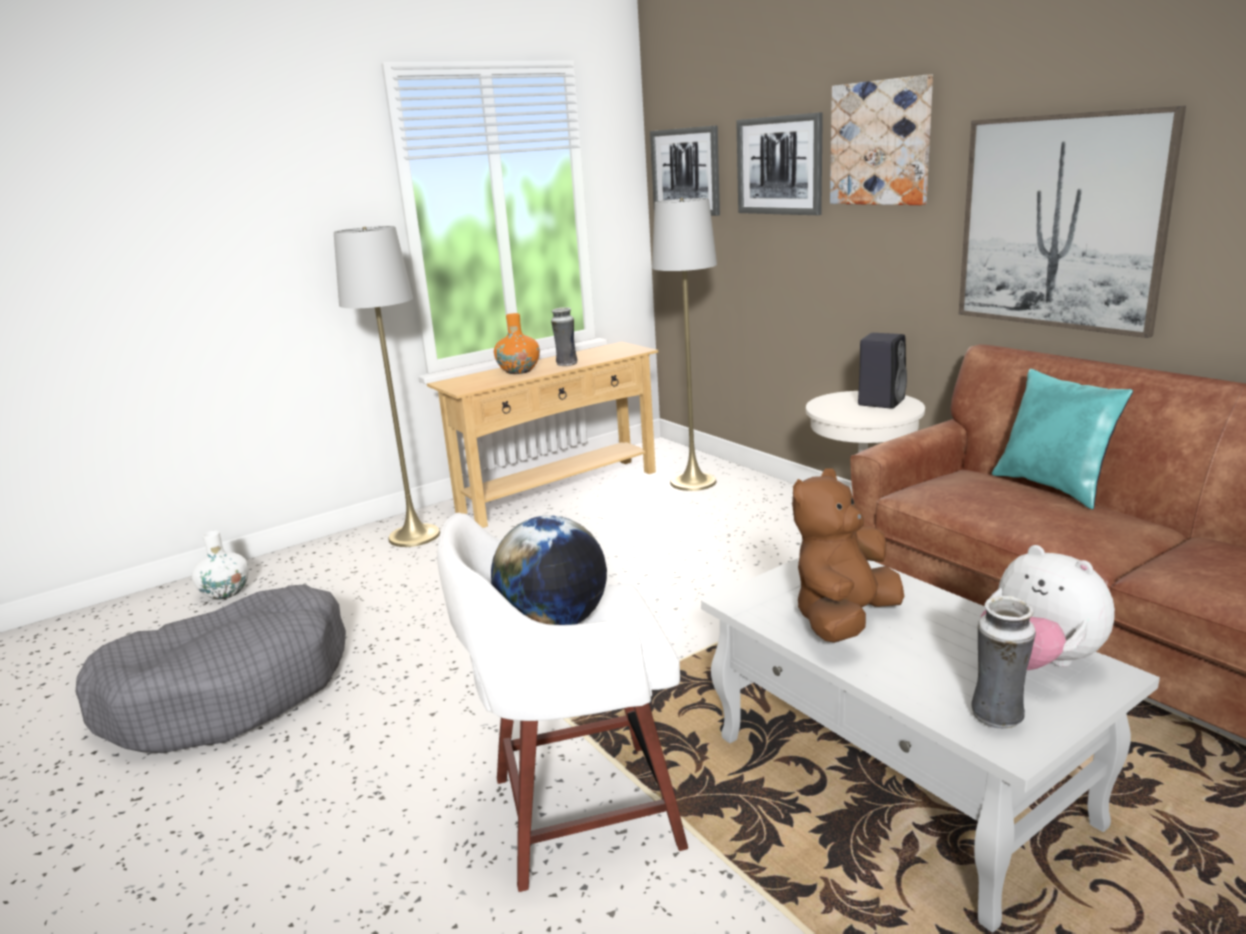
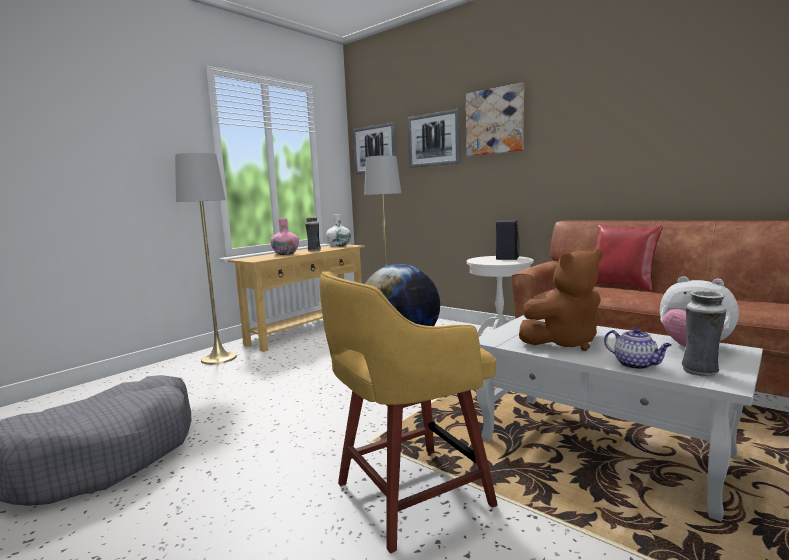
camera: 15 degrees left, 10 degrees down
(225, 592) = (82, 399): white vase -> white vase (339, 246)
(519, 371) = (285, 253): orange vase -> pink vase
(578, 812) = (408, 495): white stool -> yellow stool
(843, 620) = (564, 342): brown plush toy -> brown plush toy turned 135 degrees counterclockwise
(912, 687) = (636, 365): none -> teapot
(1054, 487) = (622, 286): turquoise pillow -> red pillow
(1060, 222) = (601, 151): picture -> none

